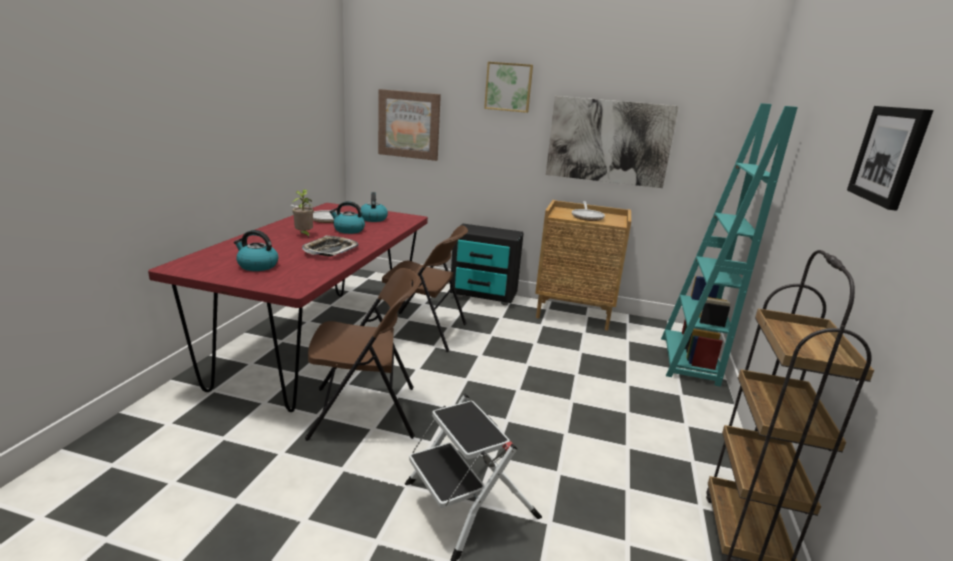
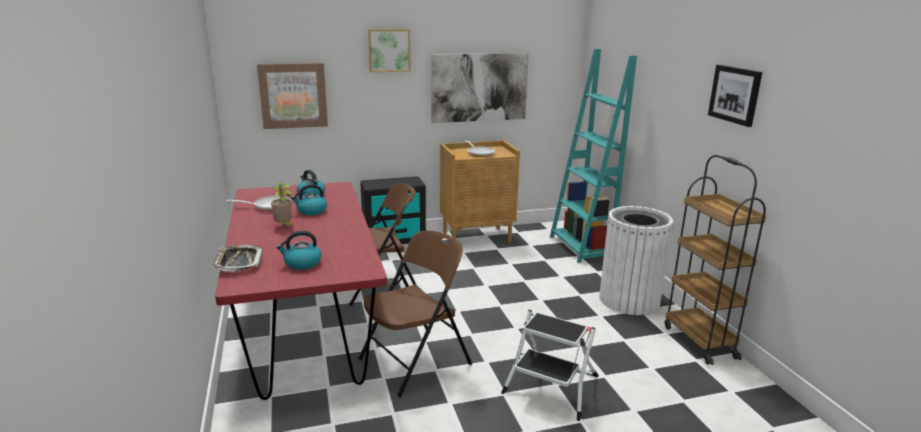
camera: 30 degrees left, 0 degrees up
(330, 250) = (333, 233): tray -> tray (239, 262)
(690, 443) = (629, 300): none -> white trash can

